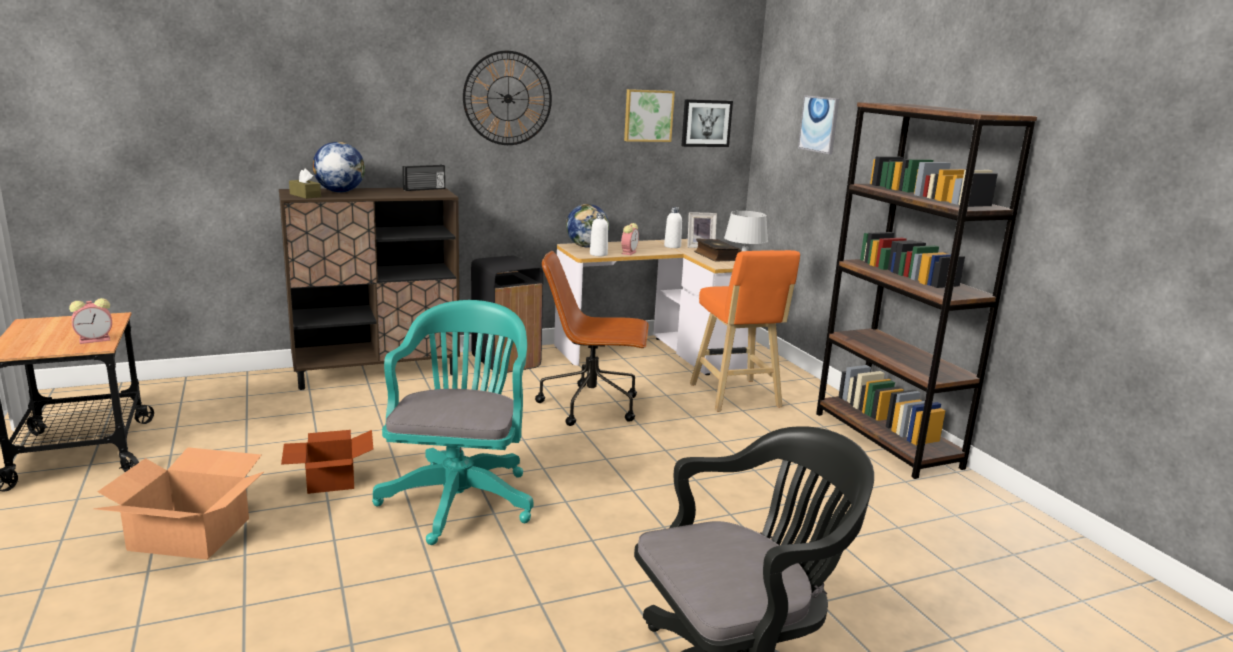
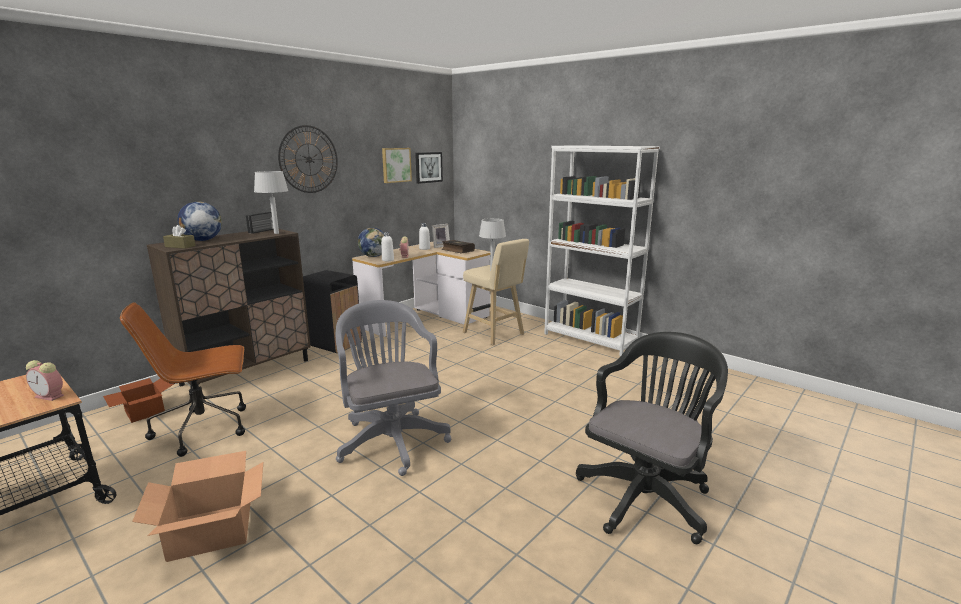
camera: 25 degrees left, 0 degrees up
(96, 340) = (50, 396): alarm clock -> alarm clock turned 75 degrees clockwise
(329, 480) = (286, 456): cardboard box -> cardboard box (143, 412)
(433, 194) = (277, 233): none -> grey table lamp
(460, 497) = (391, 439): turquoise office chair -> grey office chair
(592, 406) = (418, 359): brown office chair -> brown office chair (204, 428)
(736, 397) = (495, 334): orange stool -> beige stool
(819, 124) = (506, 162): picture -> none
(886, 440) = (590, 339): brown bookcase -> white bookcase

